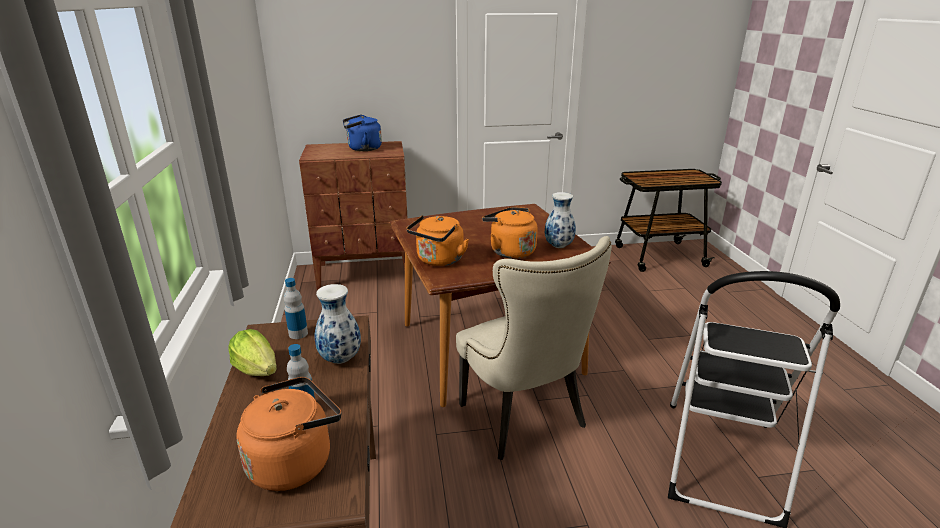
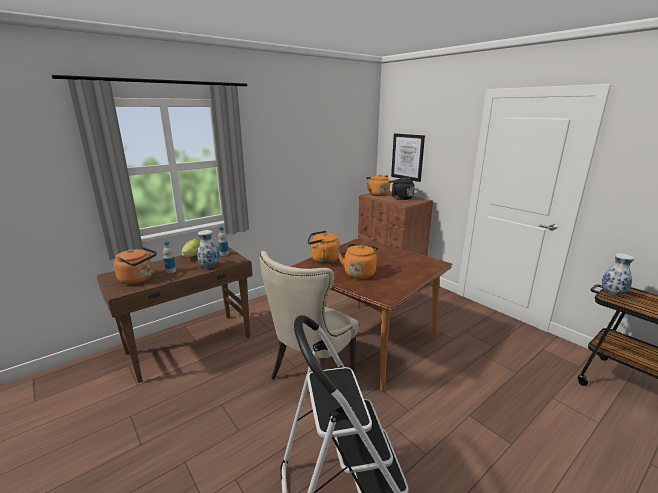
camera: 60 degrees right, 5 degrees down
(319, 153) = (377, 194): none -> orange kettle
(339, 83) = (407, 157): none -> picture
(362, 149) = (400, 198): blue kettle -> black kettle
(559, 246) = (388, 285): vase -> vase (613, 294)

